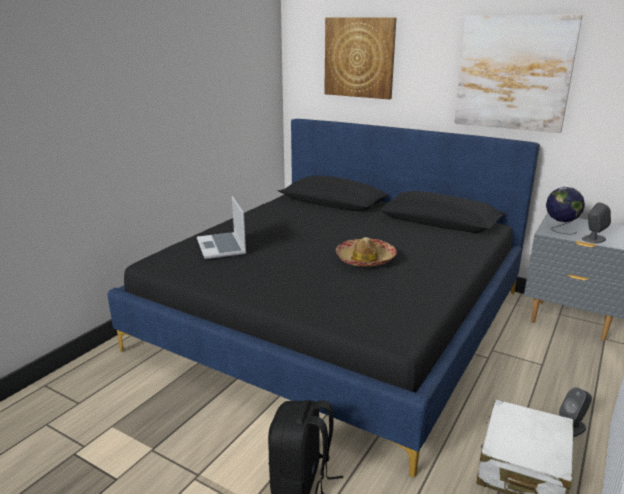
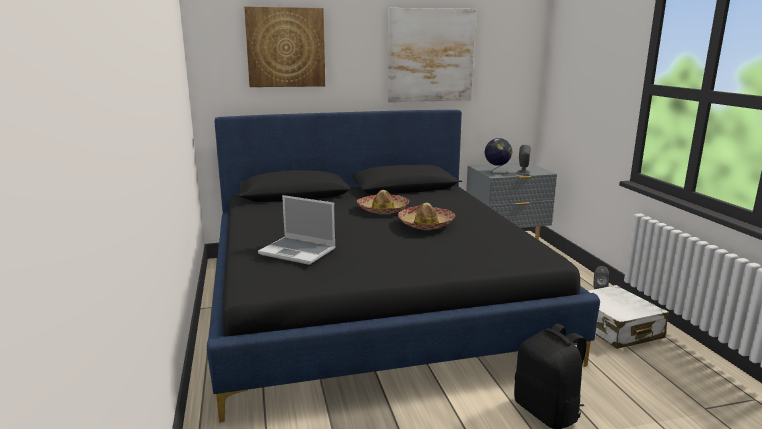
camera: 45 degrees left, 5 degrees down
(366, 234) = (383, 209): none -> hat

